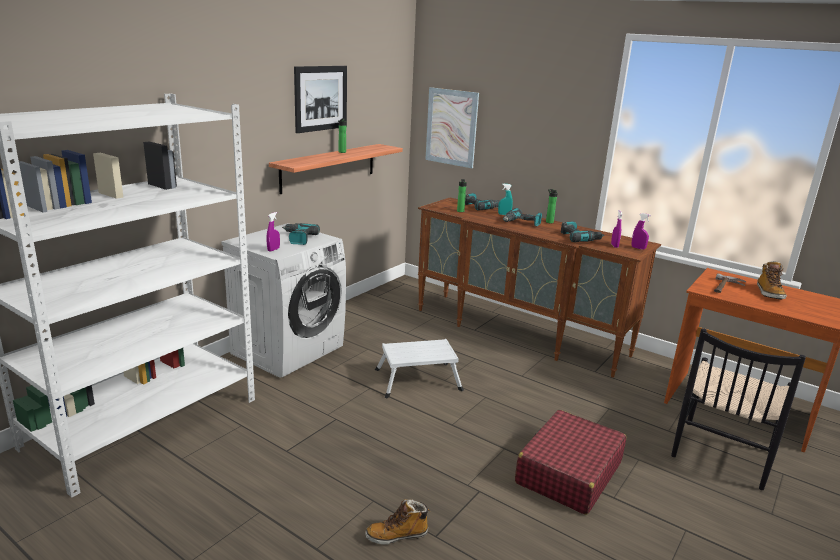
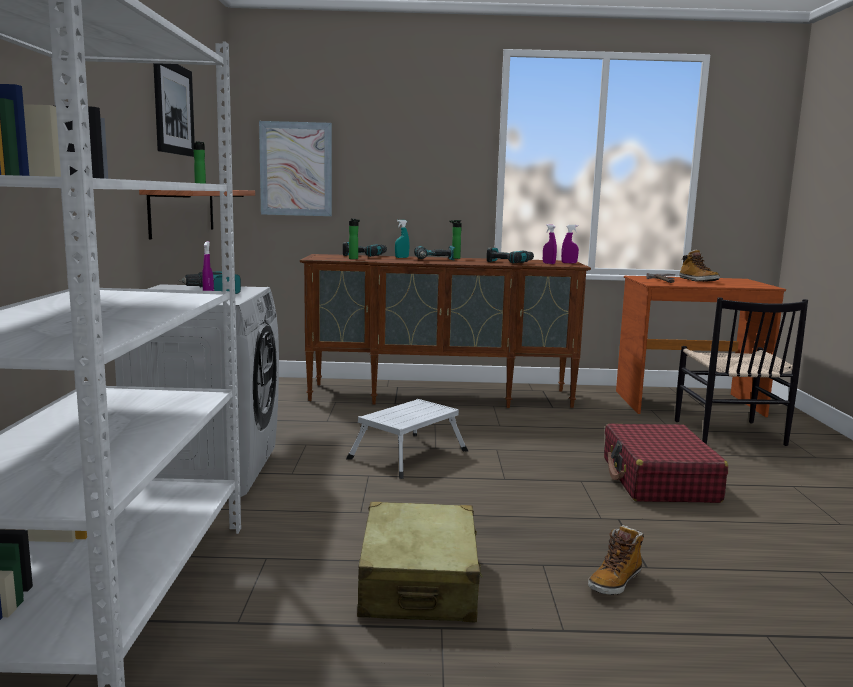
camera: 35 degrees left, 10 degrees down
(289, 478) = (419, 583): none -> beige suitcase

